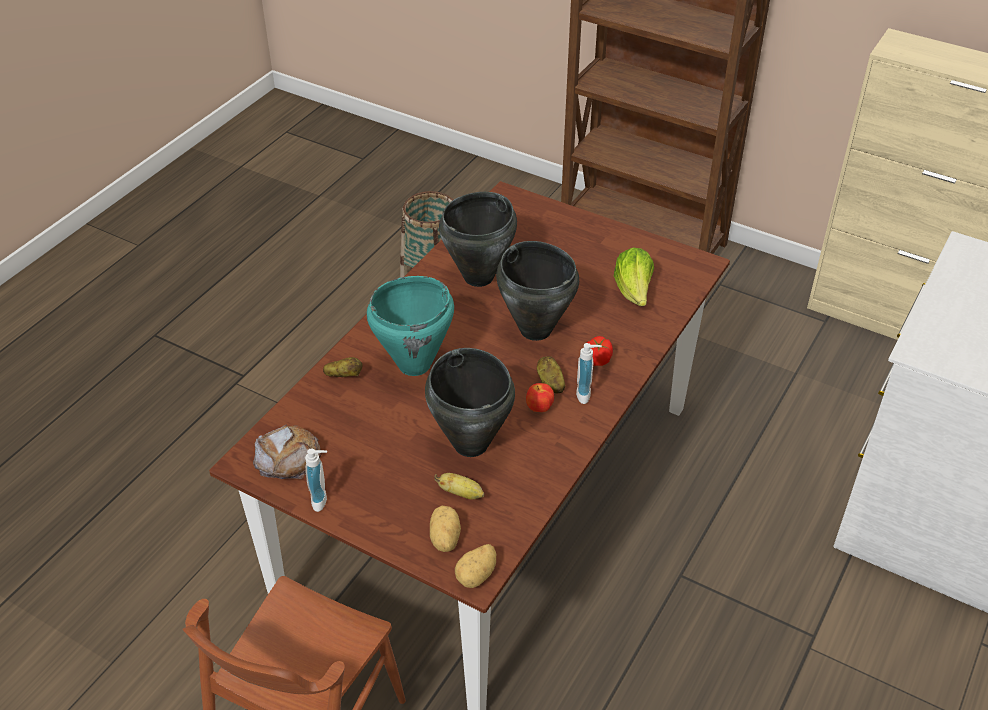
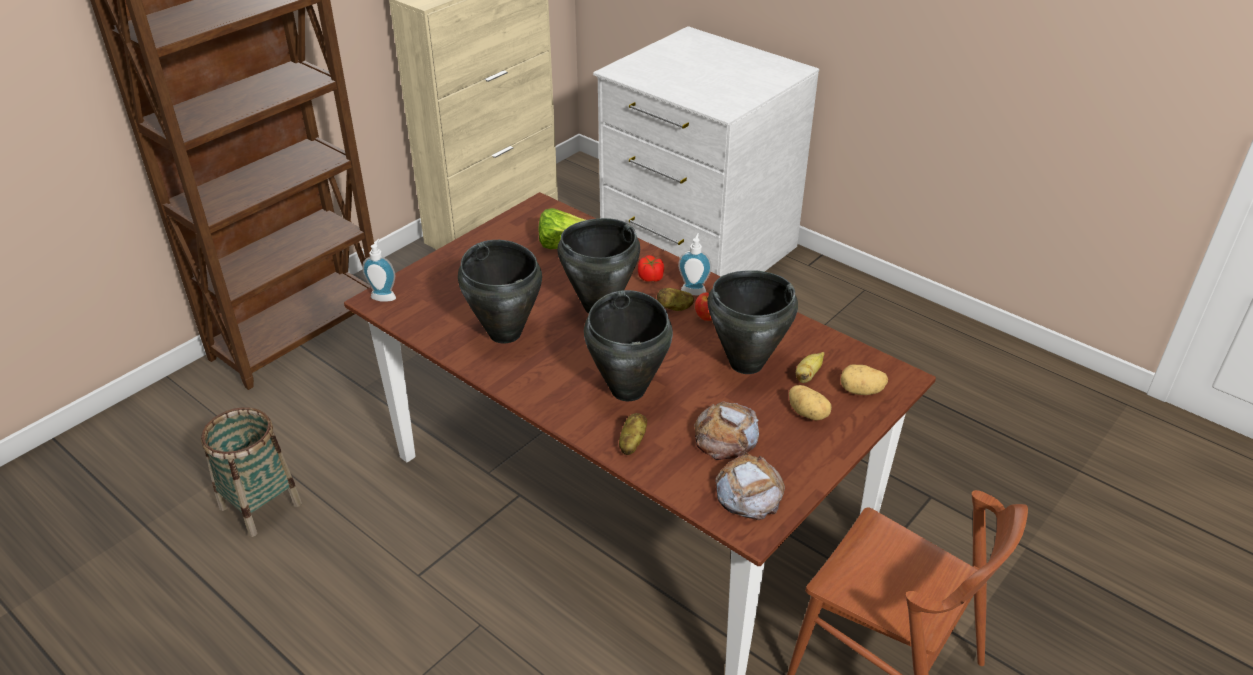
camera: 80 degrees left, 5 degrees down
(322, 500) = (810, 468): soap dispenser -> soap dispenser (384, 296)
(359, 436) = (725, 437): none -> bread
(415, 365) = (628, 389): turquoise cooking pot -> black cooking pot
(477, 575) = (902, 376): potato -> potato (808, 413)

